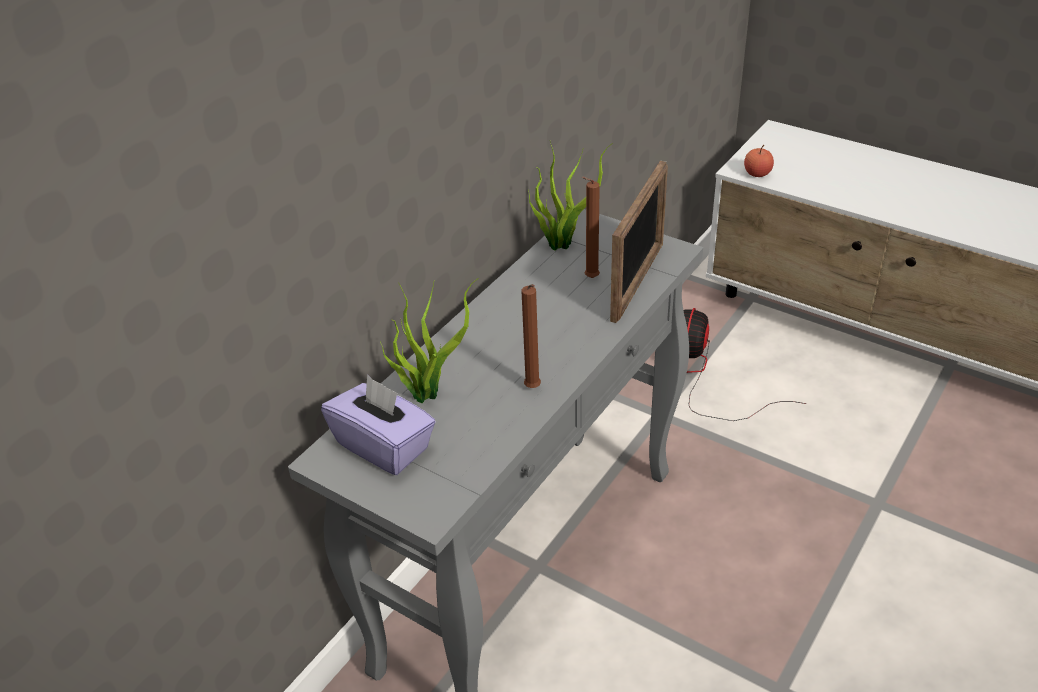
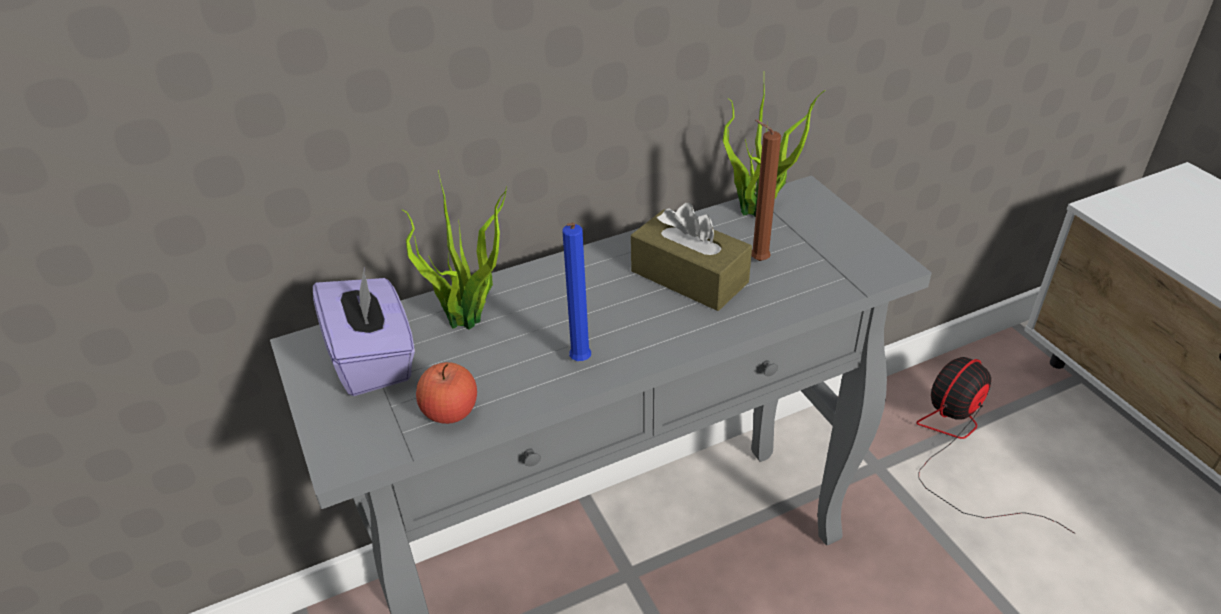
camera: 30 degrees right, 0 degrees up
(533, 389) = (579, 363): brown candle -> blue candle
(555, 305) = (689, 277): none -> brown tissue box
(637, 281) = (811, 284): picture frame -> none
(757, 173) = (1125, 220): apple -> apple (450, 411)

